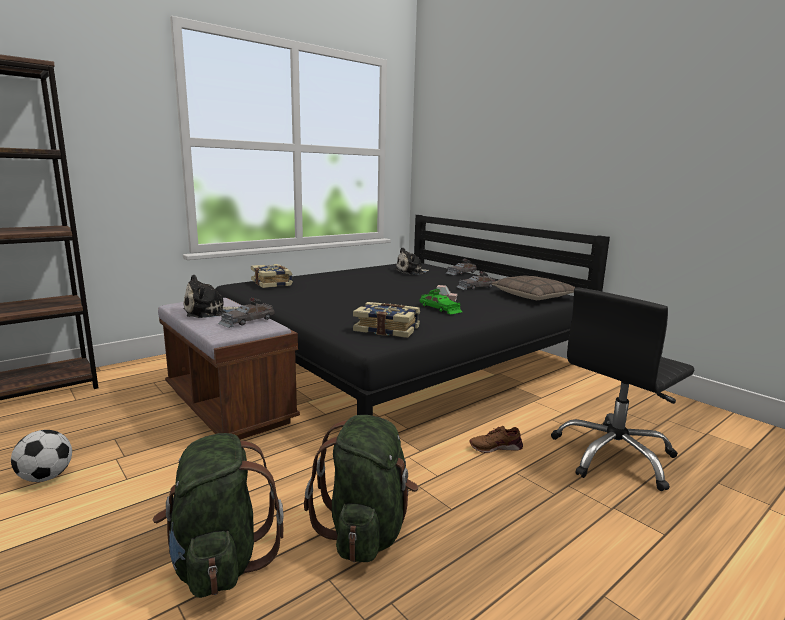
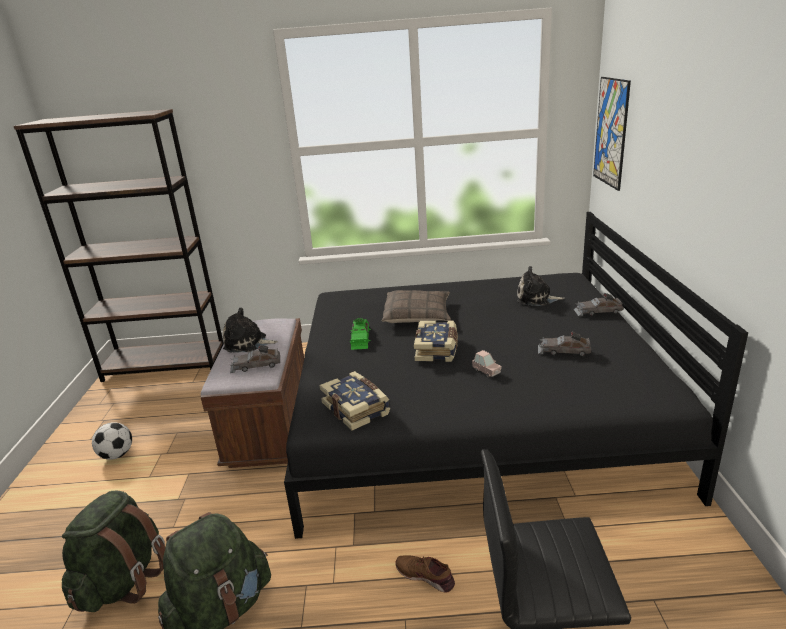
camera: 40 degrees right, 10 degrees up
(272, 283) = (363, 299): book -> book (437, 349)
(435, 152) = (611, 132): none -> picture
(440, 309) = (460, 385): green toy car -> green toy car (360, 338)
(535, 296) = (621, 388): pillow -> pillow (417, 315)

